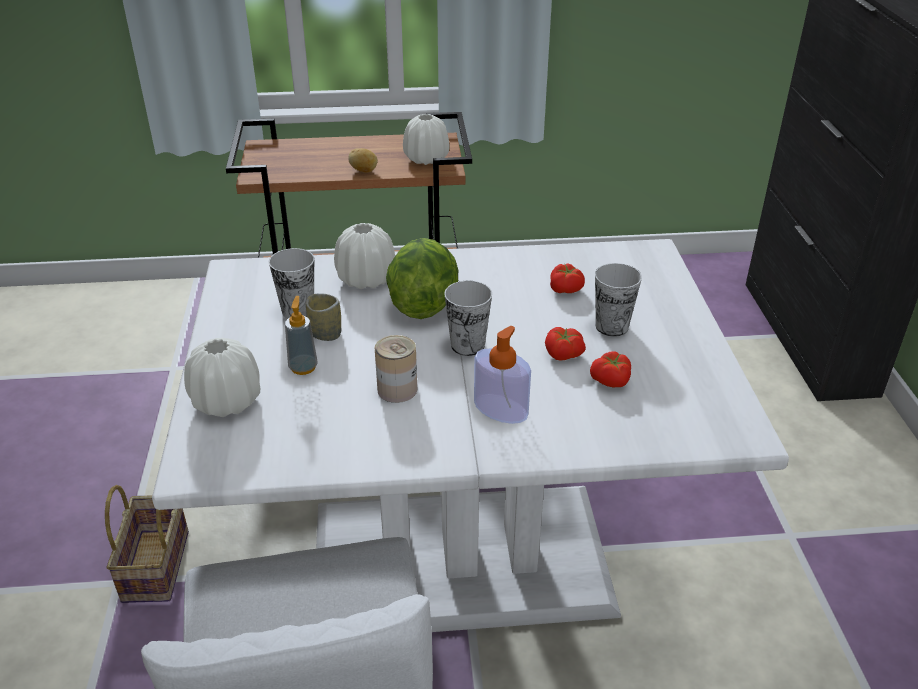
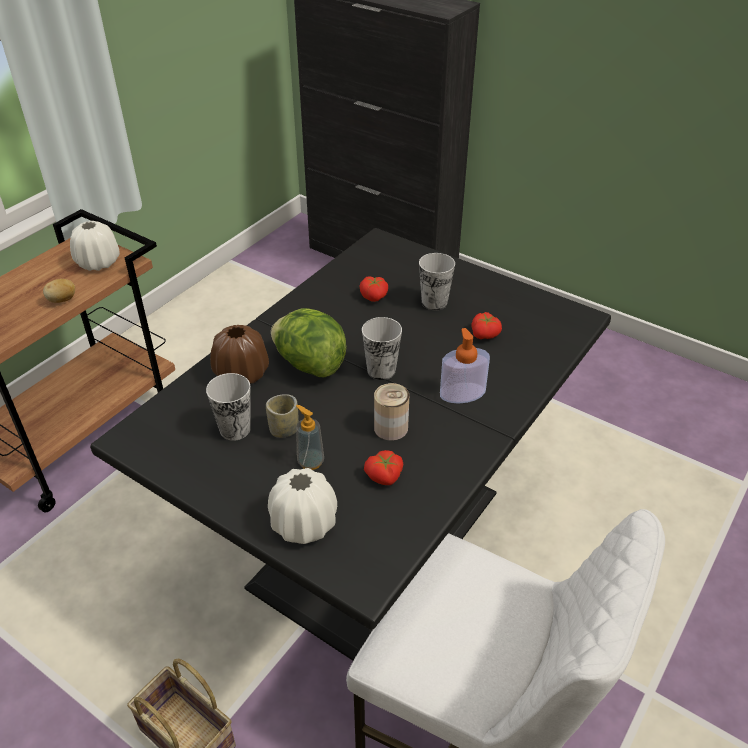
camera: 50 degrees left, 5 degrees up
(366, 279) = (242, 374): white vase -> brown vase
(459, 555) = (374, 538): white dining table -> black dining table
(562, 355) = (439, 337): tomato -> tomato (384, 477)

